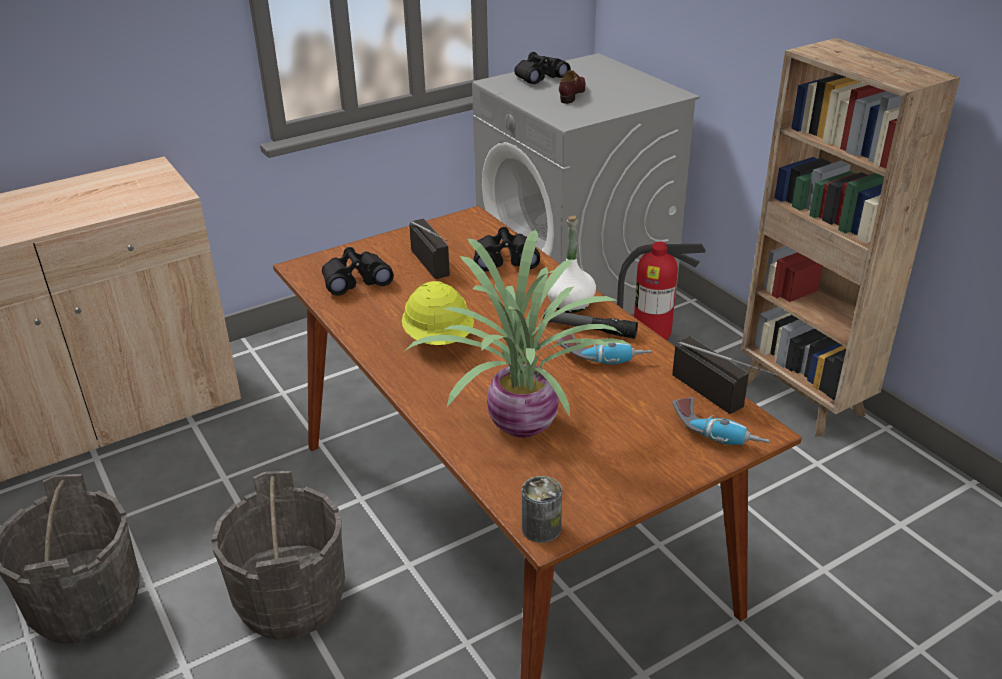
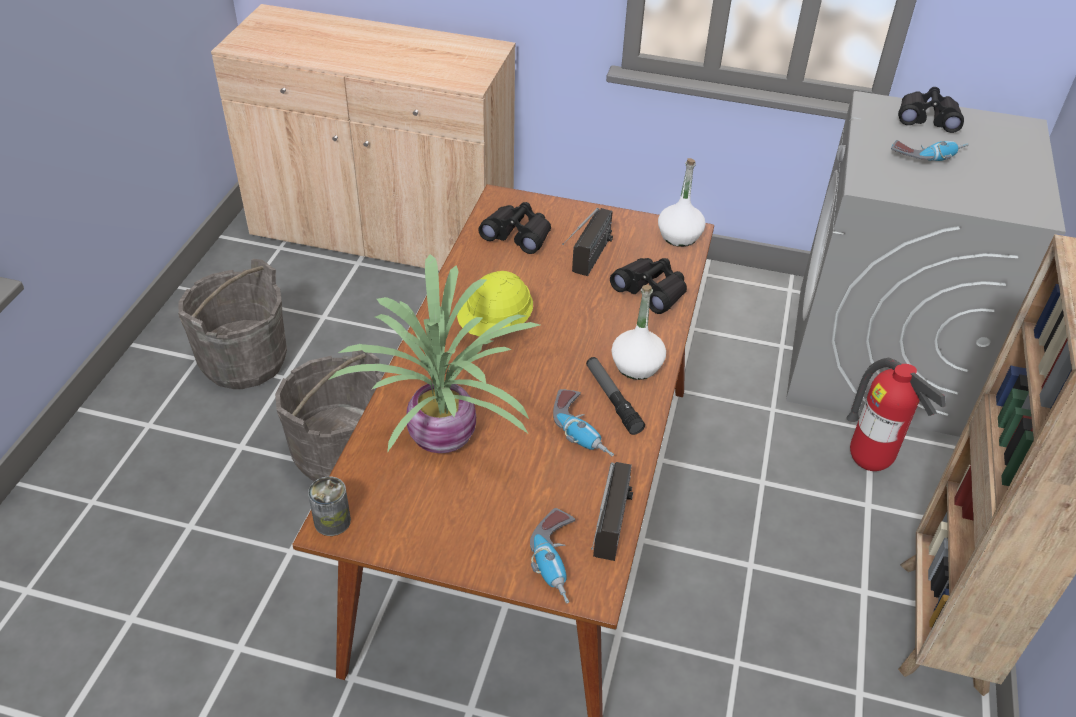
camera: 45 degrees right, 10 degrees up
(469, 222) = (679, 236): none -> white bottle
(573, 94) = (927, 156): brown shoe -> power drill

